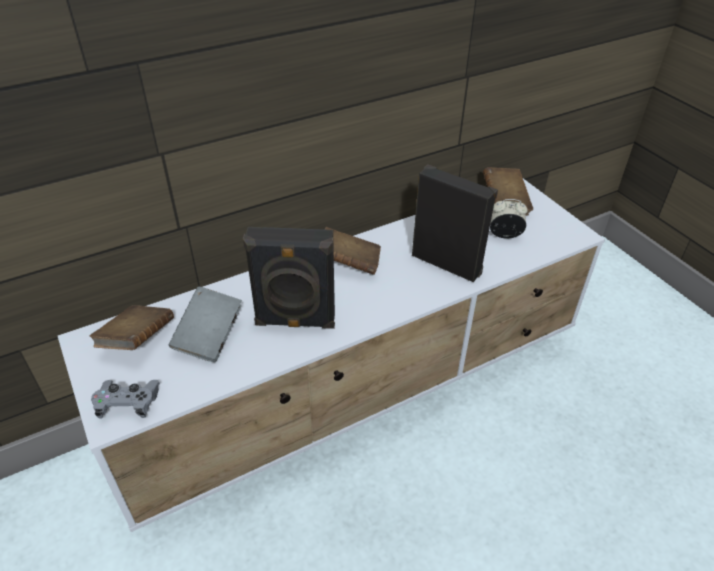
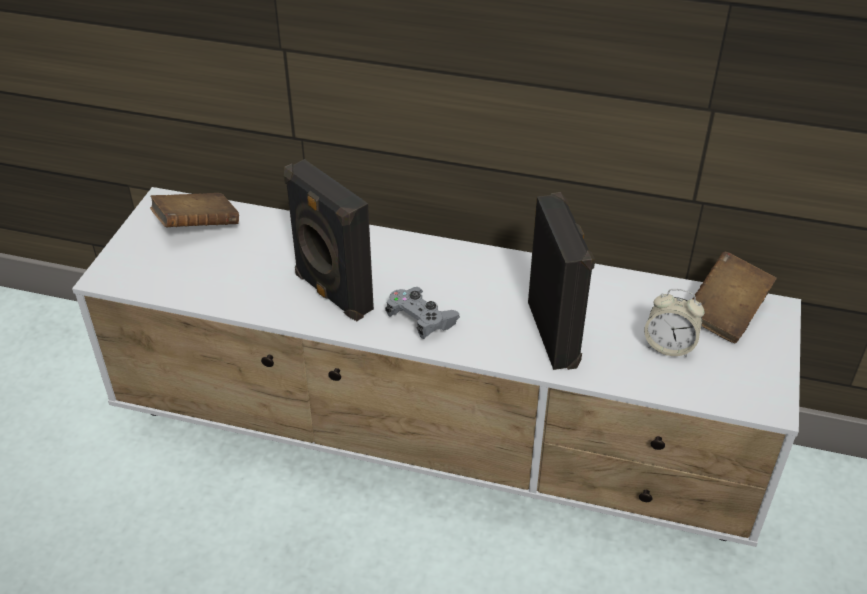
camera: 45 degrees right, 0 degrees up
(128, 404) = (131, 273): grey game controller -> grey game controller (421, 320)
(209, 337) = (250, 259): grey book -> none
(349, 263) = (454, 271): brown book -> none
(504, 234) = (669, 346): alarm clock -> alarm clock turned 150 degrees clockwise

